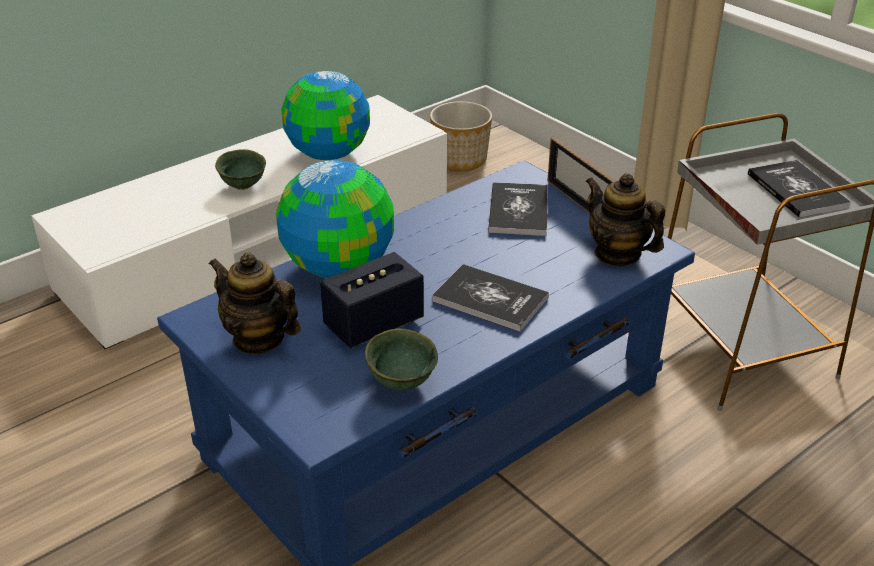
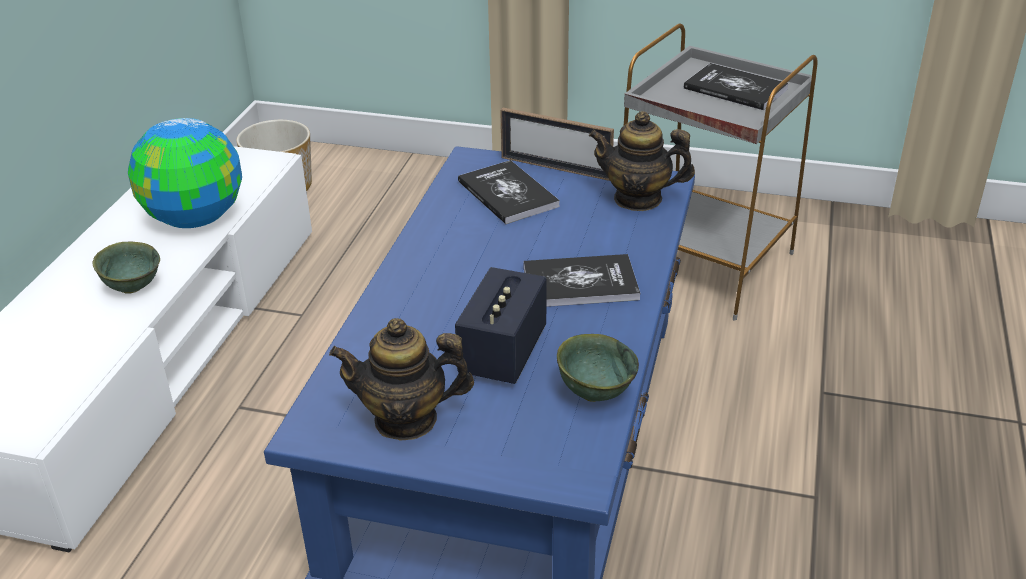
camera: 35 degrees left, 0 degrees up
(339, 267) = (401, 314): globe -> none

